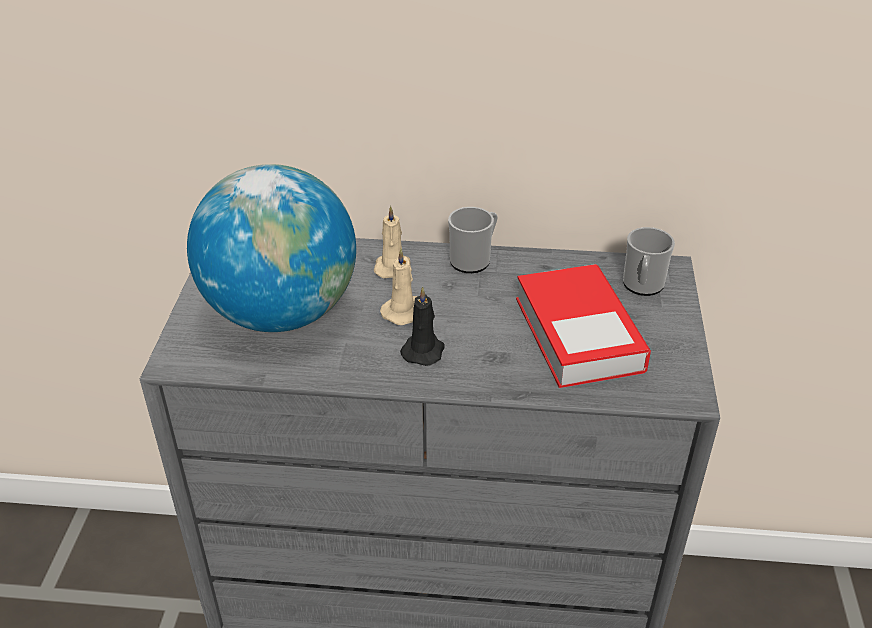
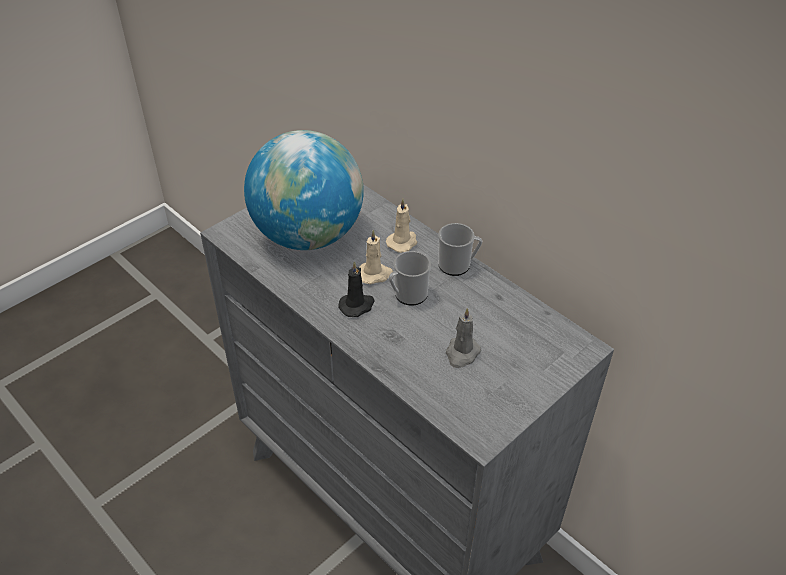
camera: 40 degrees right, 5 degrees up
(578, 334) = (462, 354): book -> grey candle
(642, 286) = (548, 348): mug -> mug (407, 295)

